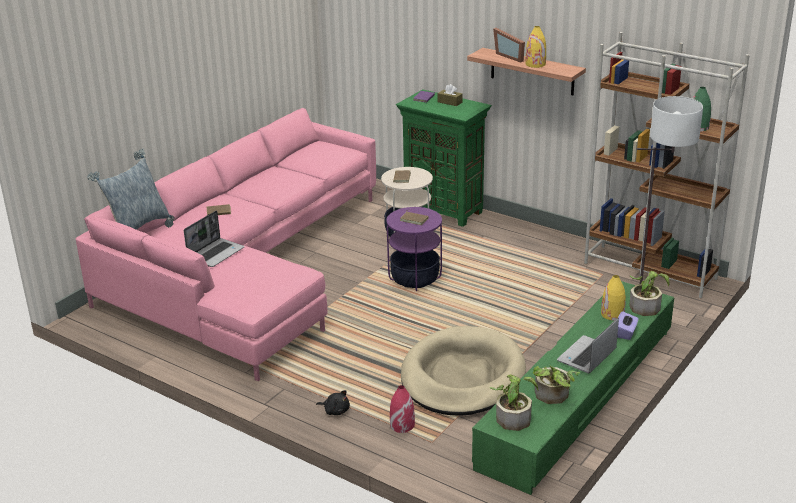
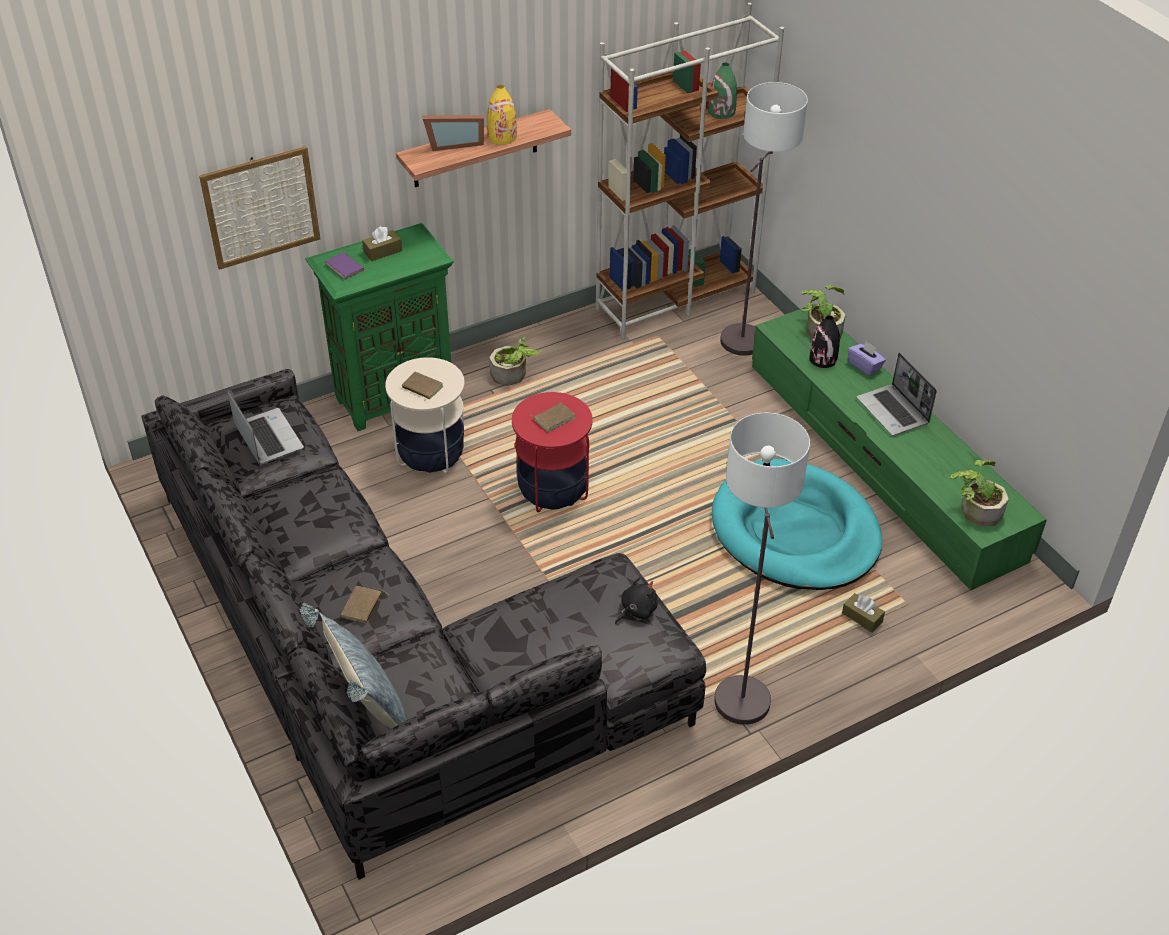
camera: 65 degrees left, 15 degrees up
(216, 253) = (501, 644): laptop -> laptop (267, 438)
(244, 269) = (387, 653): pink sofa -> grey sofa
(300, 390) = (739, 688): none -> white floor lamp
(335, 411) = (802, 668): black plush toy -> black plush toy (636, 610)
(402, 425) = (862, 618): red vase -> brown tissue box
(405, 42) = (261, 205): none -> picture
(415, 280) = (553, 490): purple side table -> red side table
(462, 377) = (795, 531): beige dog bed -> turquoise dog bed
(553, 397) = (955, 467): potted plant -> potted plant (513, 375)
(612, 314) = (823, 359): yellow vase -> black vase

